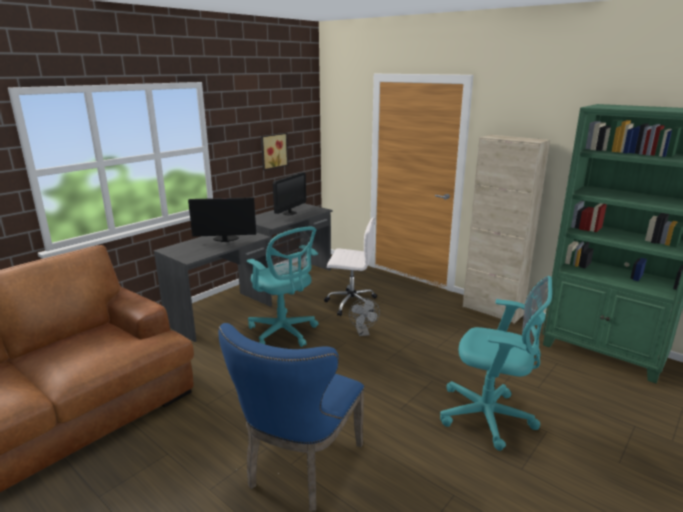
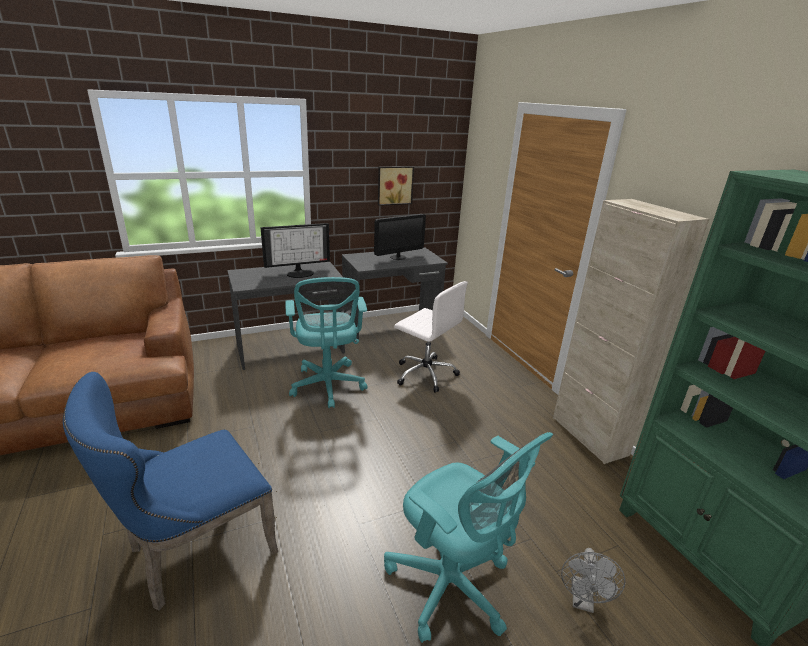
camera: 25 degrees right, 5 degrees up
(225, 239) = (300, 273): monitor -> monitor turned 135 degrees clockwise
(363, 333) = (405, 413): grey fan -> grey fan (582, 601)

